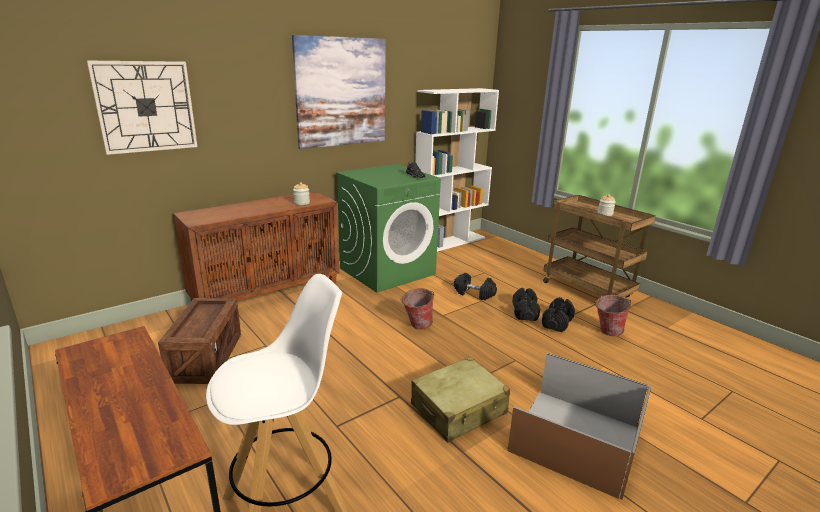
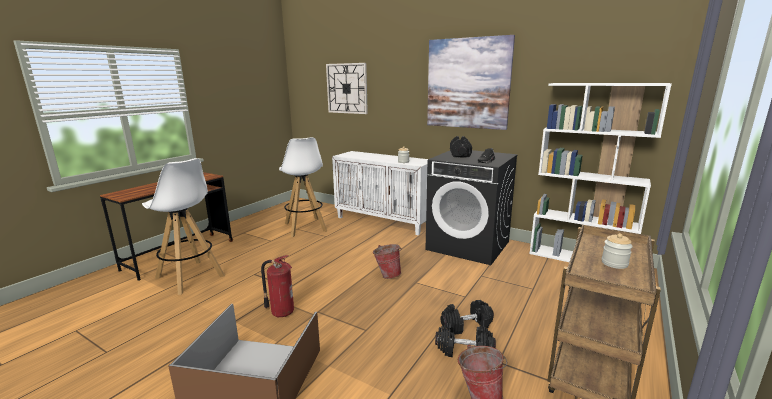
camera: 70 degrees right, 5 degrees down
(206, 358) = (305, 227): crate -> white stool
(268, 295) = (384, 221): brown cabinet -> white cabinet
(387, 271) = (468, 245): green washing machine -> black washing machine
(459, 409) = (281, 312): beige suitcase -> fire extinguisher
(474, 294) = (474, 290): black dumbbell -> black dumbbell (460, 154)

